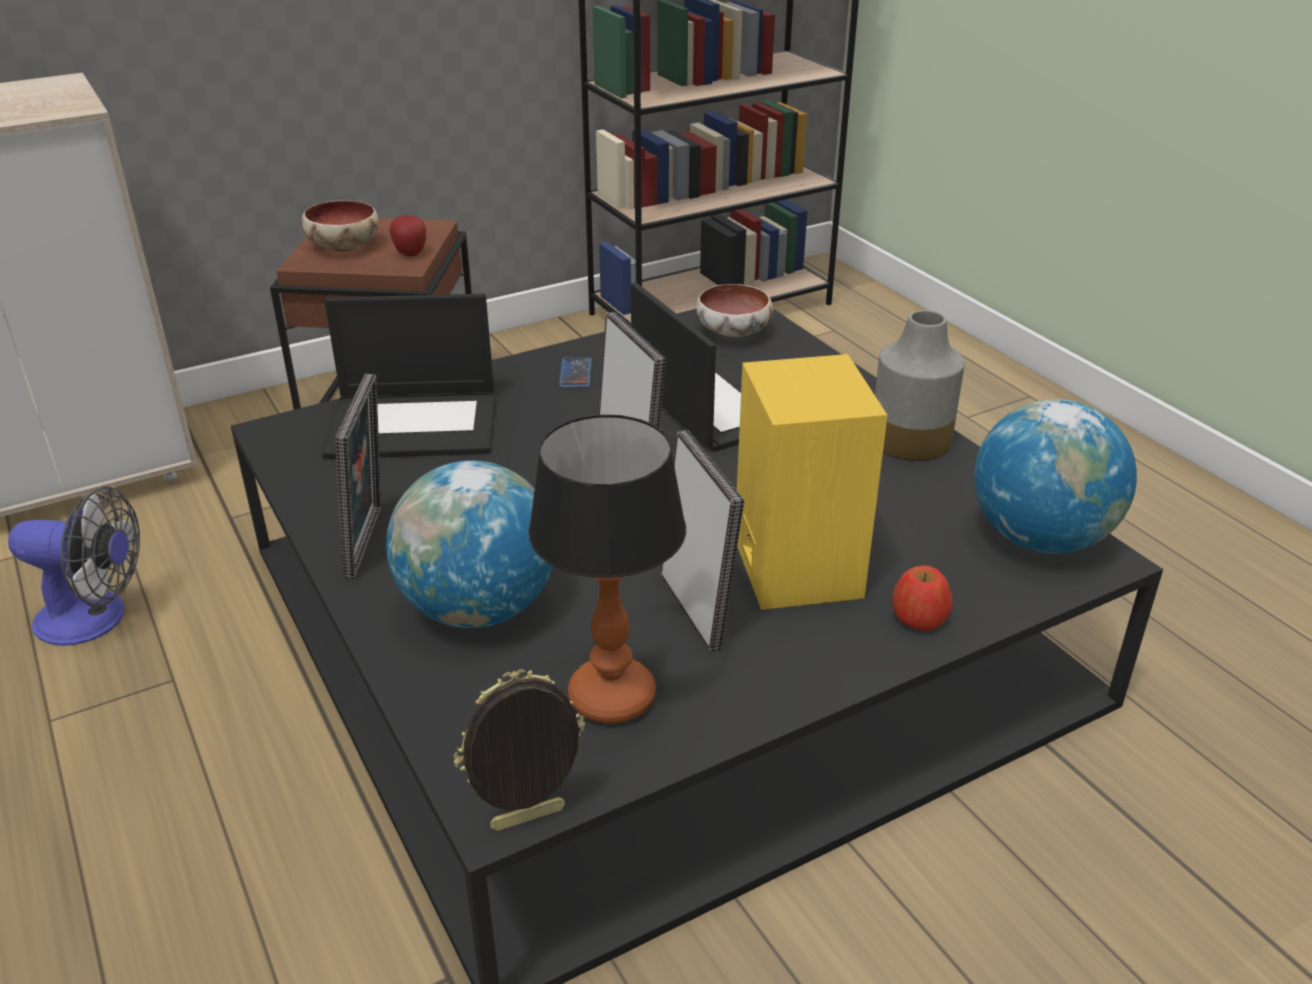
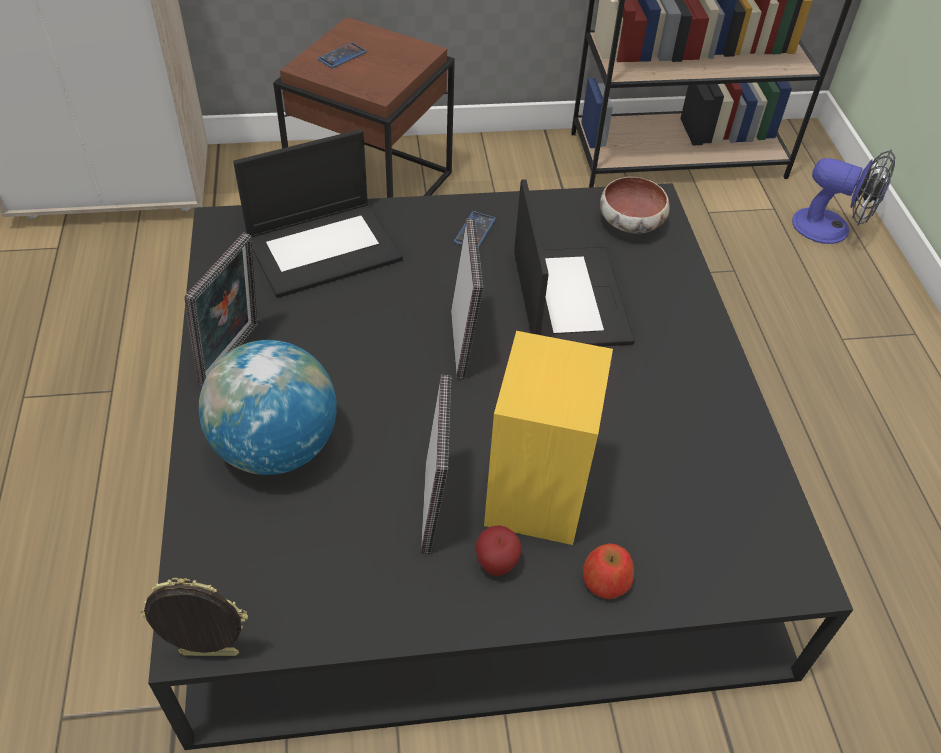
camera: 20 degrees right, 15 degrees up
(96, 619) = (85, 320): fan -> fan (831, 229)
(342, 246) = (342, 56): bowl -> phone
(410, 254) = (390, 78): apple -> apple (496, 564)
(415, 424) = (325, 247): laptop -> laptop turned 45 degrees counterclockwise
(613, 695) = (327, 566): table lamp -> none
(910, 439) = (713, 390): grey vase -> none
(1040, 538) = (762, 536): globe -> none

